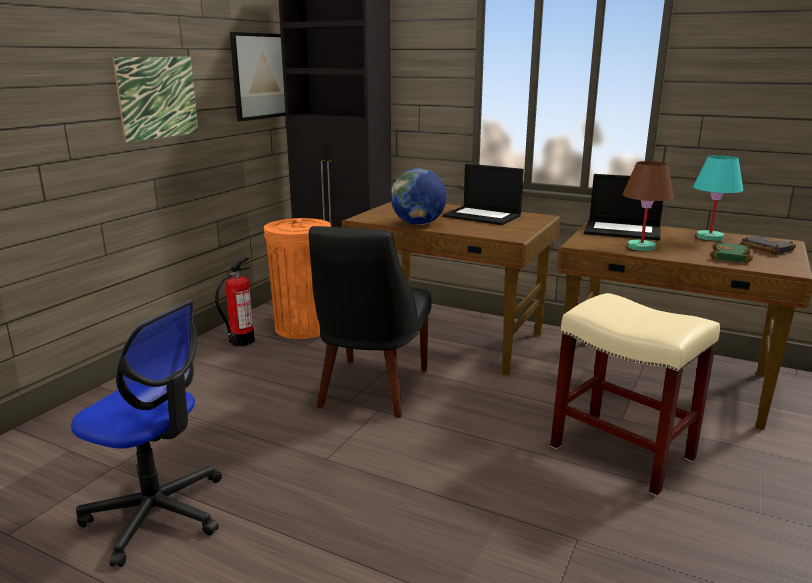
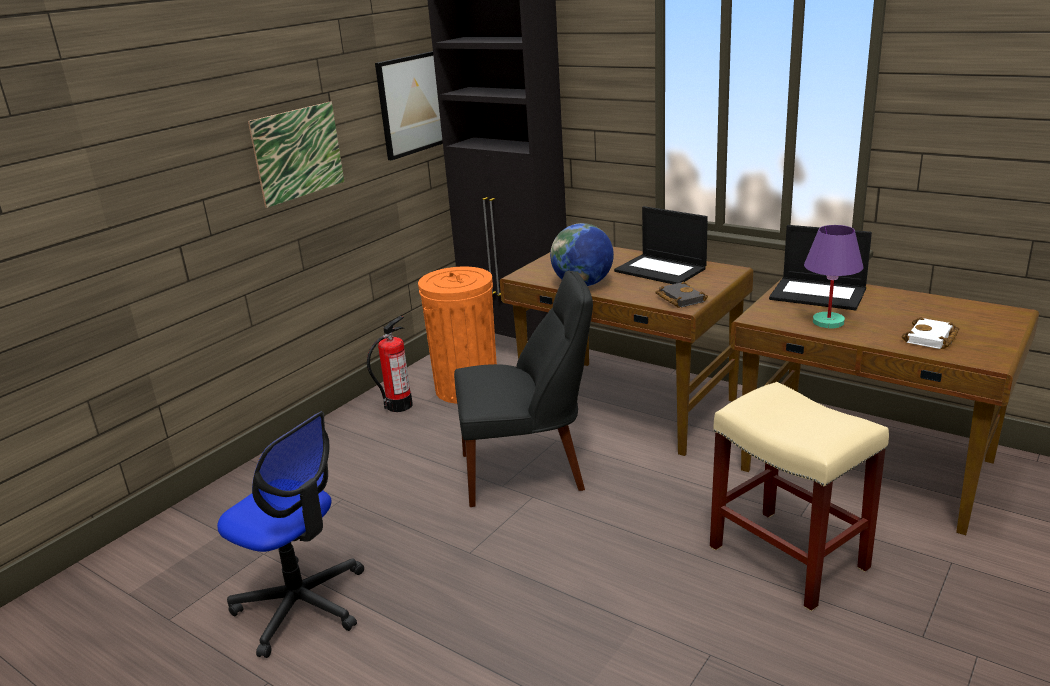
camera: 10 degrees right, 5 degrees up
(371, 390) = (528, 471): black chair -> black chair turned 120 degrees counterclockwise
(640, 247) = (827, 322): brown table lamp -> purple table lamp
(709, 237) = (919, 304): turquoise table lamp -> none
(732, 257) = (931, 339): green book -> white book
(764, 249) = (979, 324): black book -> black book (678, 299)

